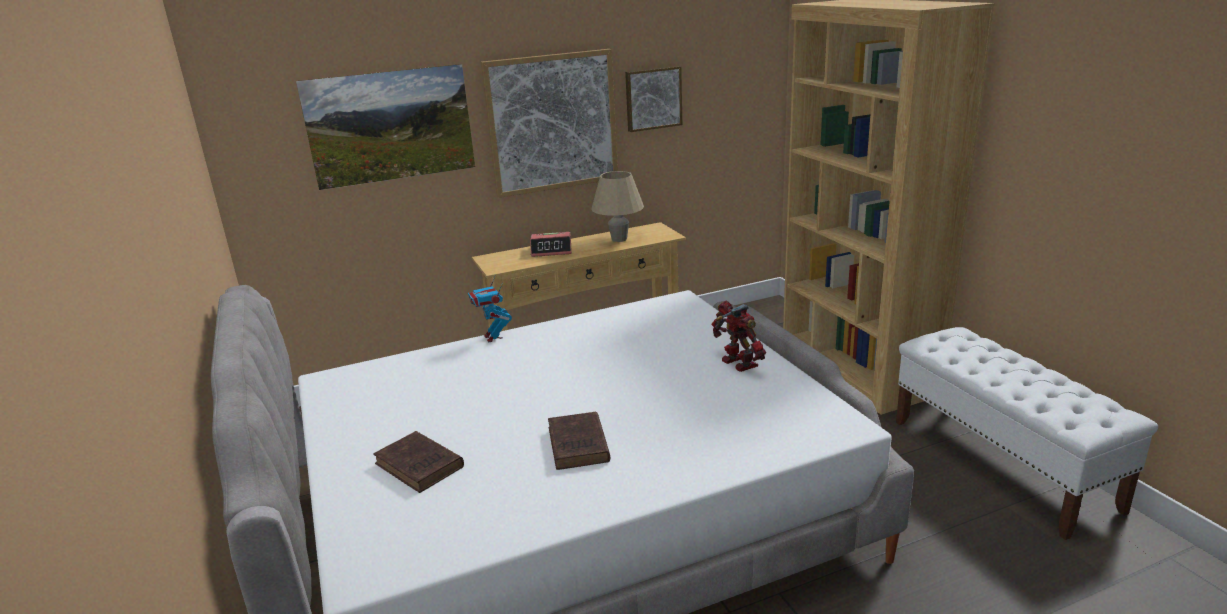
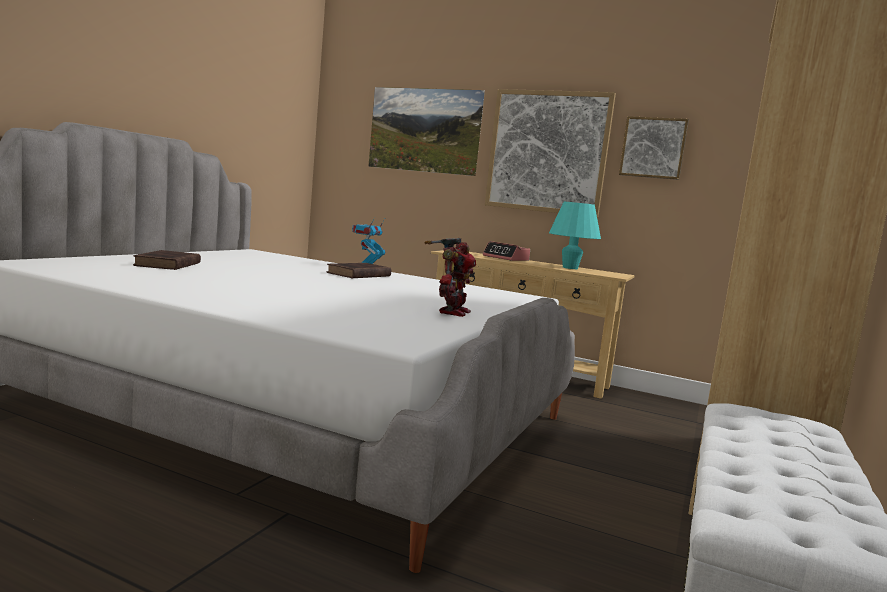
camera: 45 degrees right, 15 degrees down
(578, 446) = (238, 285): brown book -> brown book (357, 275)
(619, 239) = (570, 268): beige table lamp -> turquoise table lamp

